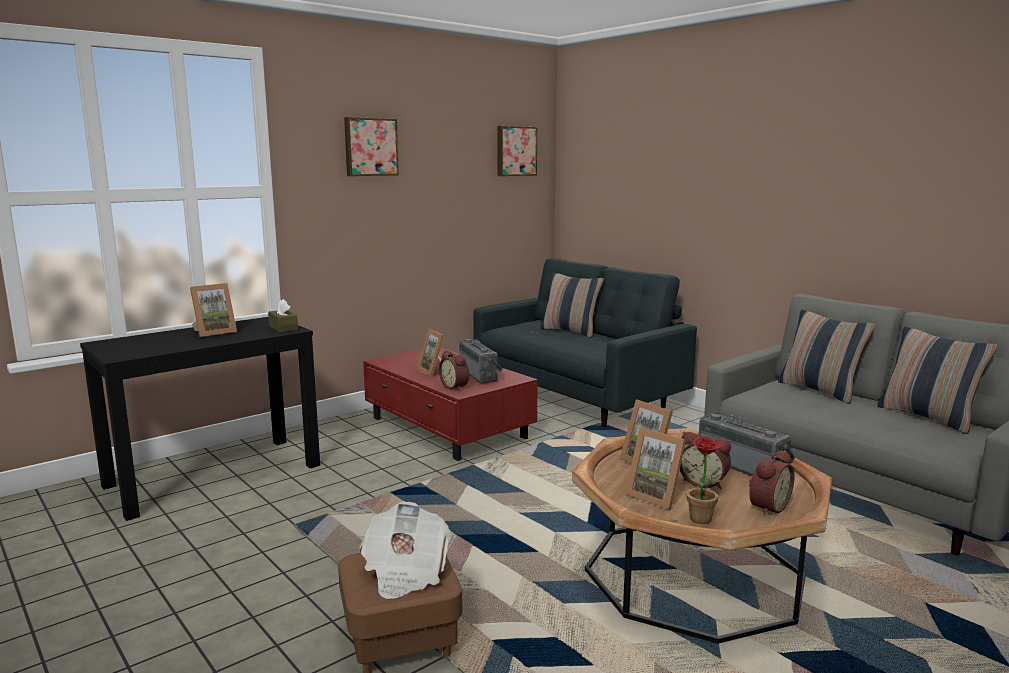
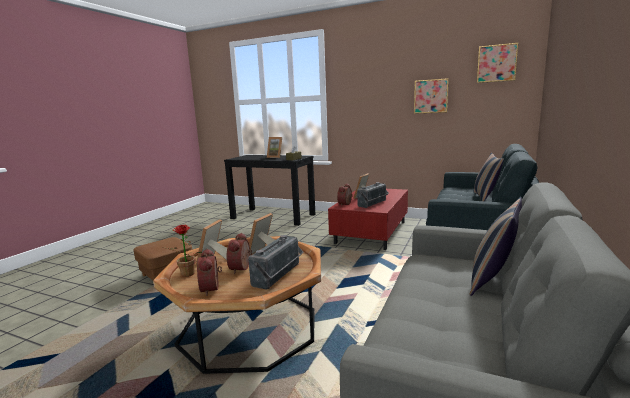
camera: 65 degrees right, 0 degrees up
(370, 147) = (378, 71): picture -> picture (431, 96)
(405, 572) = (161, 246): newspaper -> none
(766, 507) = (212, 289): alarm clock -> alarm clock turned 60 degrees clockwise
(927, 417) = (495, 342): pillow -> none

